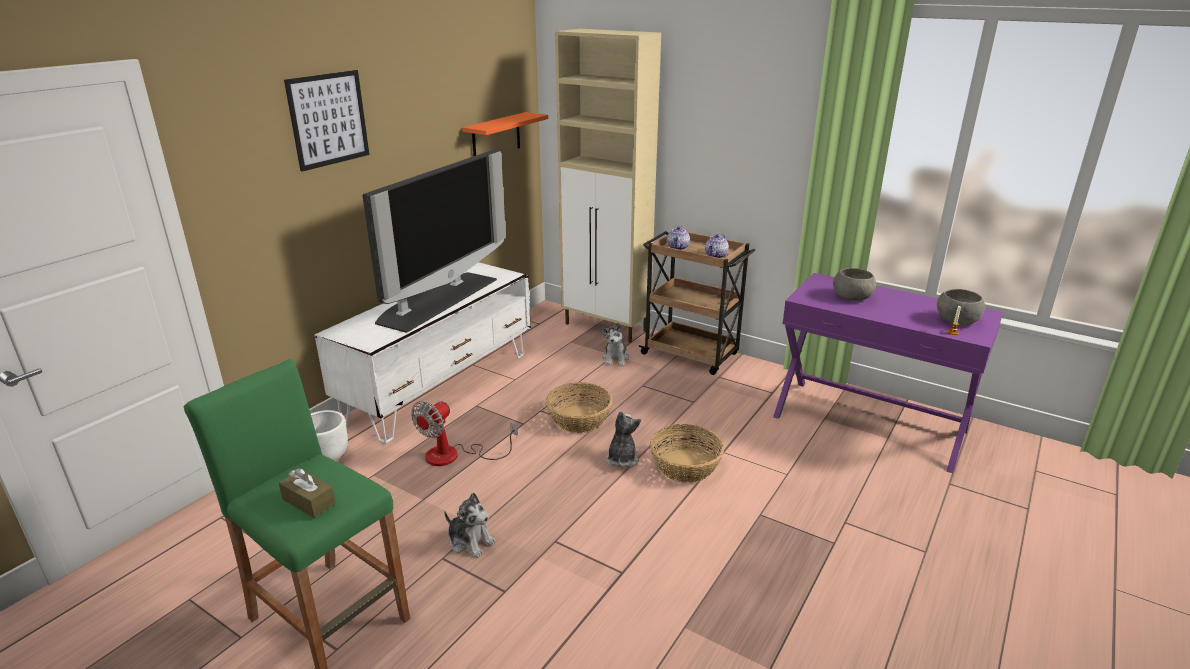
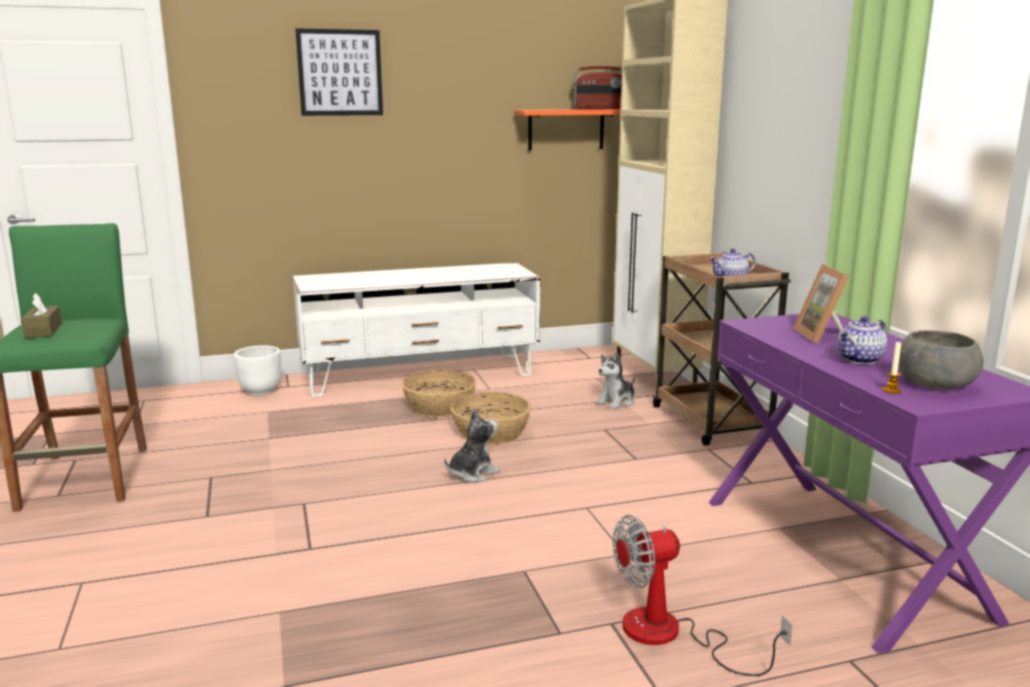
camera: 40 degrees right, 10 degrees down
(437, 300) = (423, 276): television -> none
(454, 456) = (342, 420): fan -> fan (671, 635)
(470, 541) = (247, 476): plush toy -> none
(523, 116) = (599, 109): none -> radio
(678, 248) = (703, 268): teapot -> teapot (860, 360)
(685, 466) = (523, 502): basket -> basket (439, 407)
(852, 297) = (823, 336): grey bowl -> picture frame

